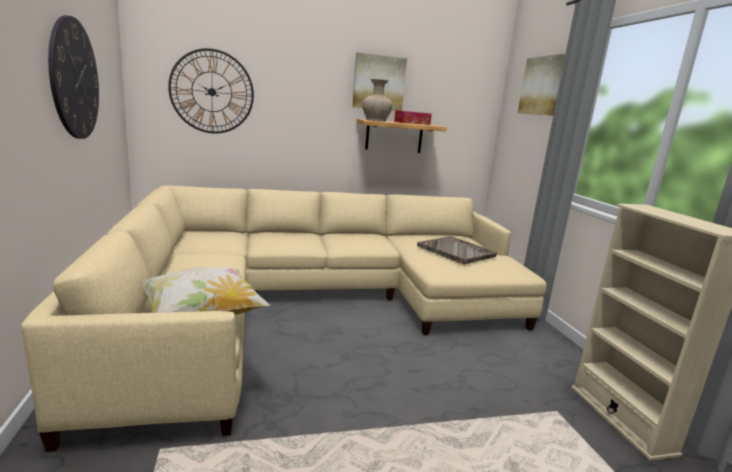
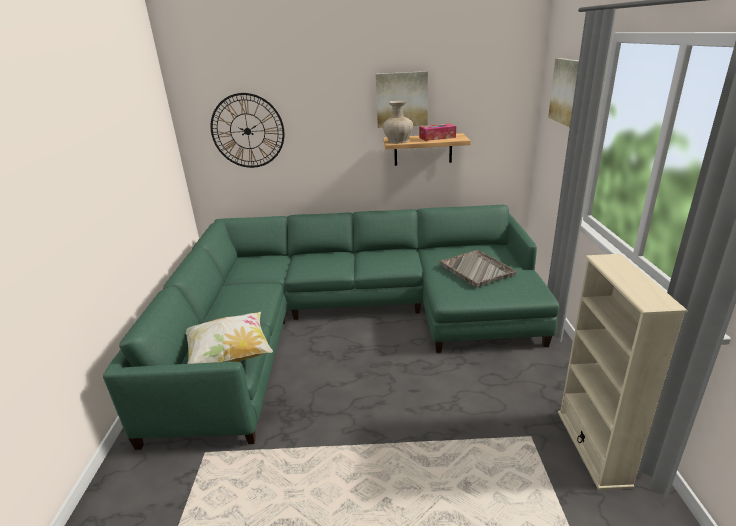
camera: 15 degrees right, 10 degrees up
(74, 79) = (126, 163): wall clock -> none
(312, 304) = (345, 319): beige sofa -> green sofa

